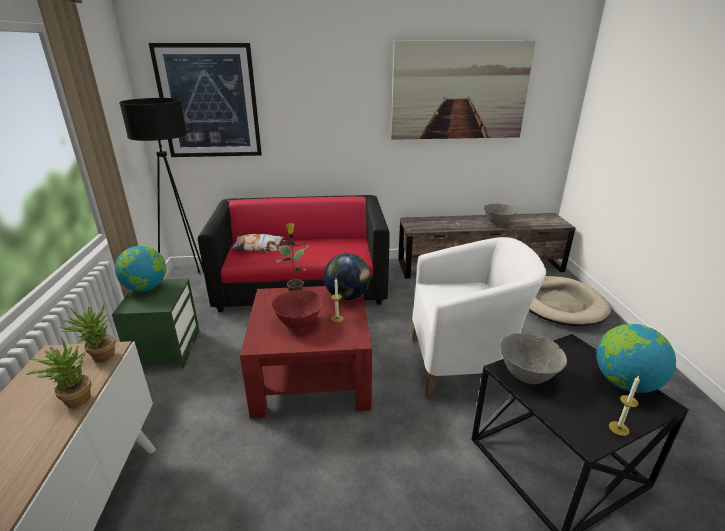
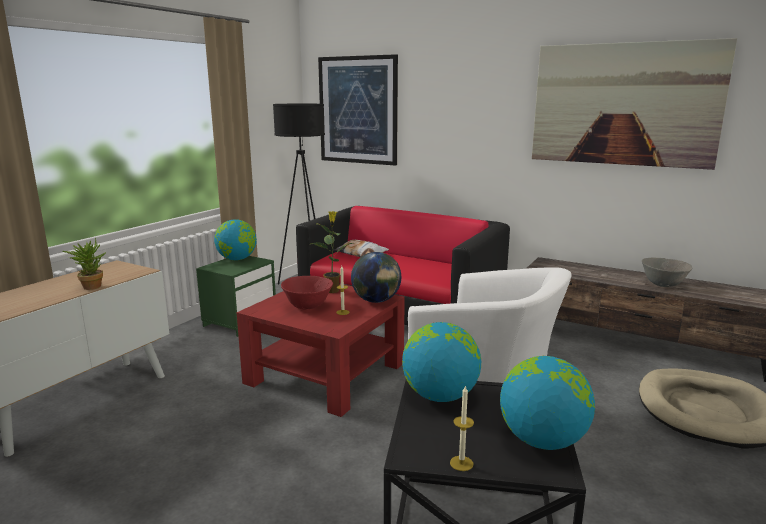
camera: 35 degrees right, 10 degrees down
(100, 358) = (131, 273): potted plant -> none
(527, 375) = (440, 396): grey bowl -> globe

